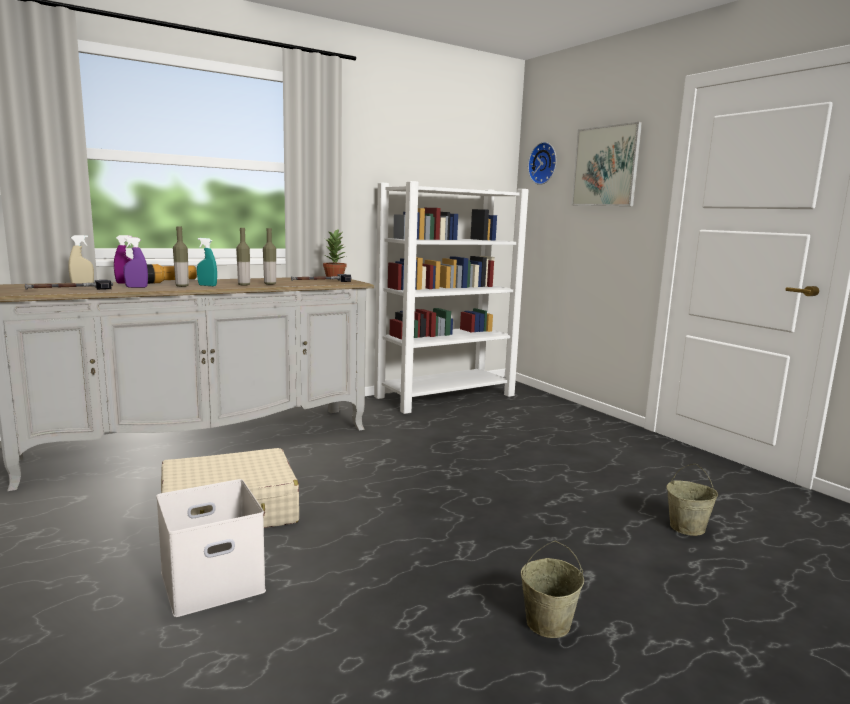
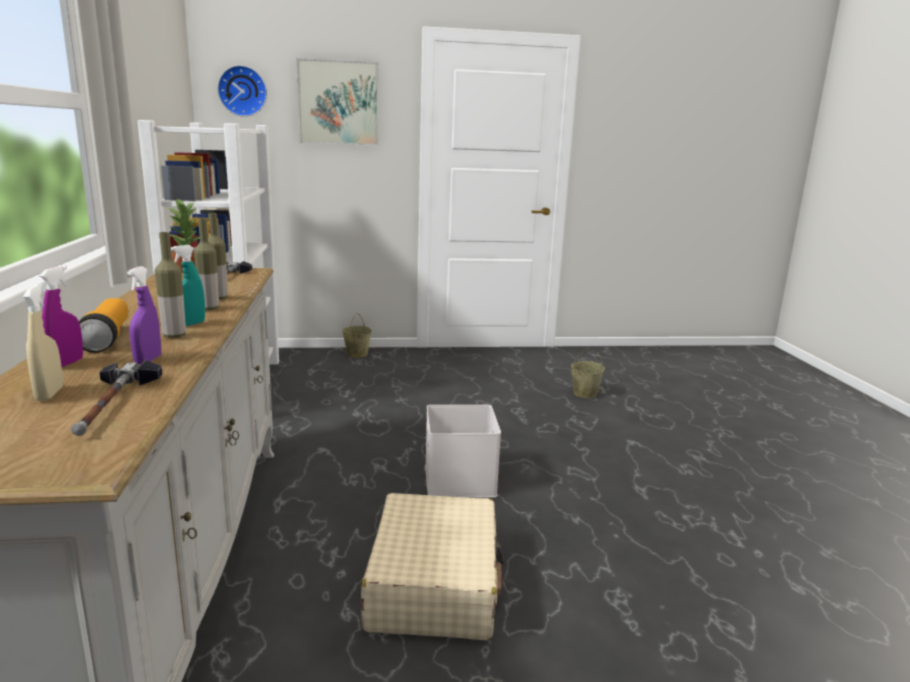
camera: 65 degrees left, 5 degrees up
(214, 580) = (586, 613): white storage box -> white storage box (458, 479)
(548, 623) = (686, 473): beige bucket -> beige bucket (356, 354)

